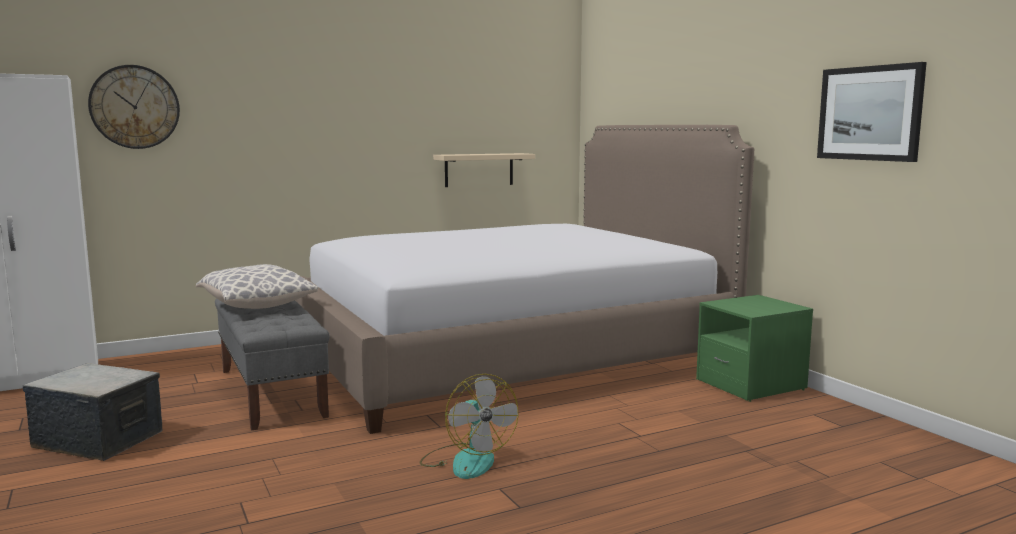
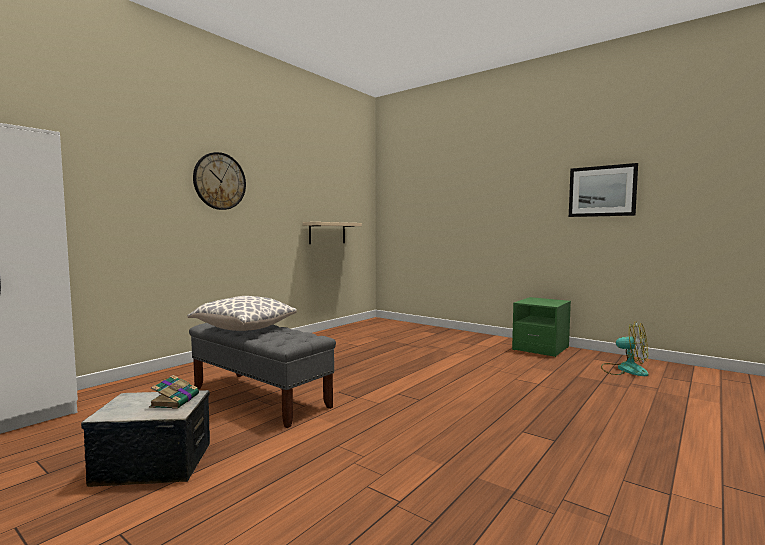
camera: 25 degrees left, 5 degrees down
(115, 378) = (175, 400): none -> book
(134, 107) = (94, 171): wall clock -> wall clock (219, 181)
(467, 460) = (473, 417): fan -> fan (624, 369)
(508, 357) = (389, 351): bed -> none

